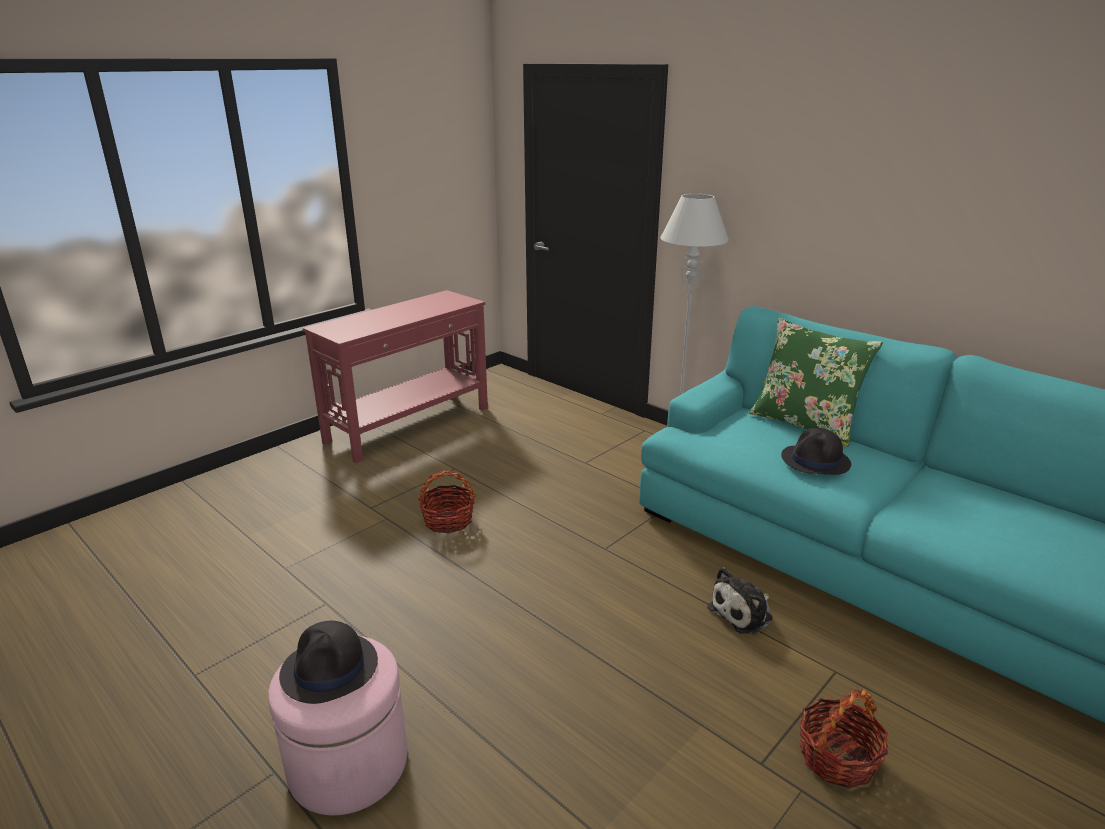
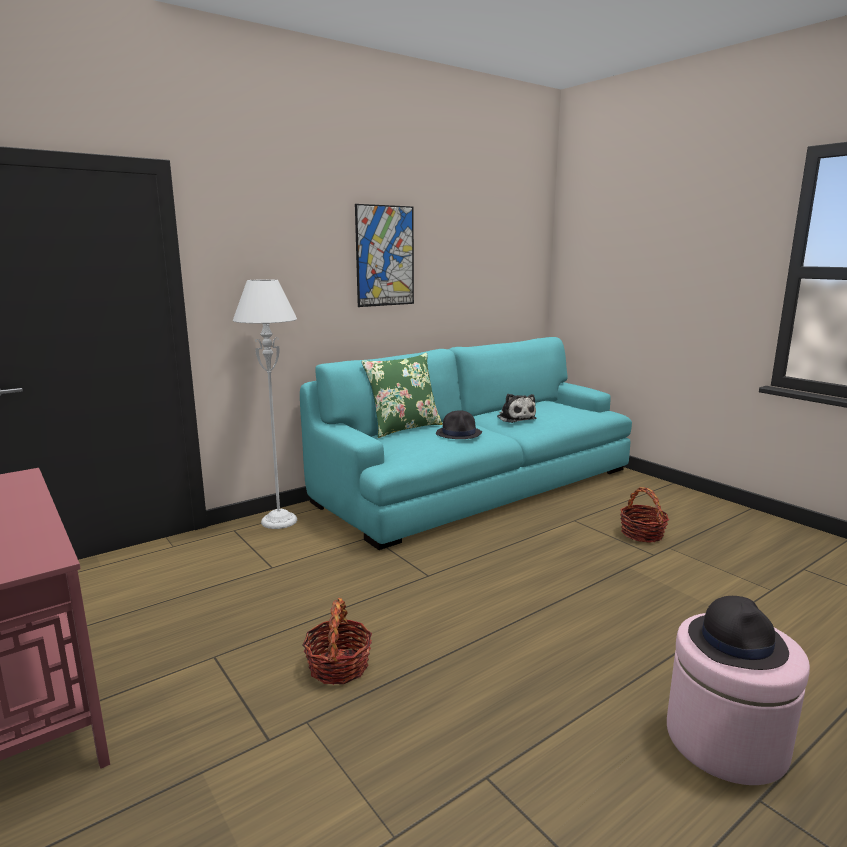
camera: 80 degrees left, 10 degrees down
(743, 613) = (519, 535): plush toy -> plush toy (515, 418)
(903, 187) = (385, 256): none -> picture

